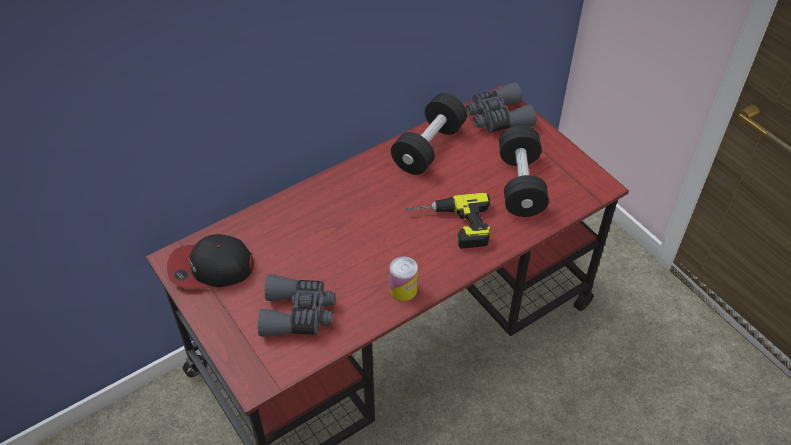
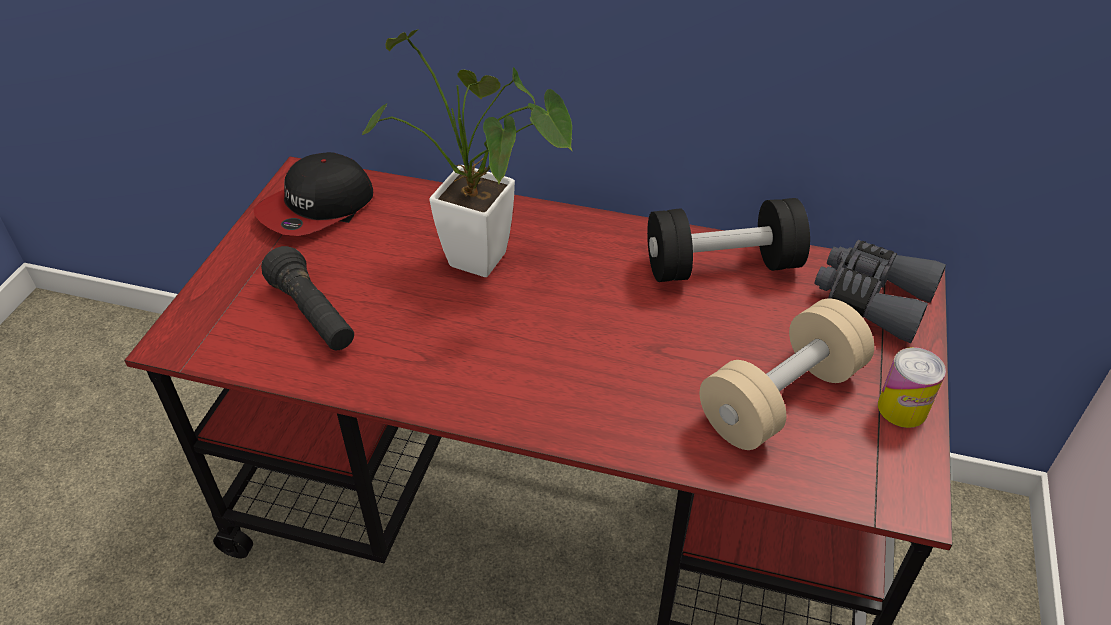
camera: 50 degrees right, 5 degrees down
(210, 268) = (317, 207): cap -> cap turned 90 degrees counterclockwise
(298, 314) = (313, 315): grey binoculars -> black flashlight
(337, 225) = (490, 264): none -> potted plant
(403, 289) = (446, 387): can -> can (902, 408)
(450, 226) = (610, 369): power drill -> none
(520, 184) = (781, 398): black dumbbell -> beige dumbbell

